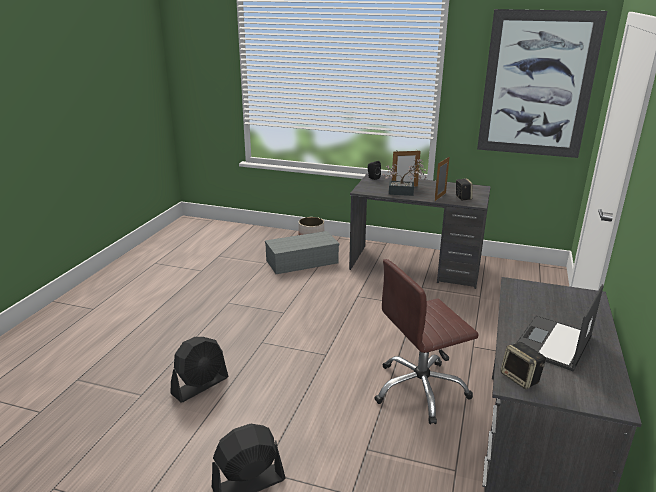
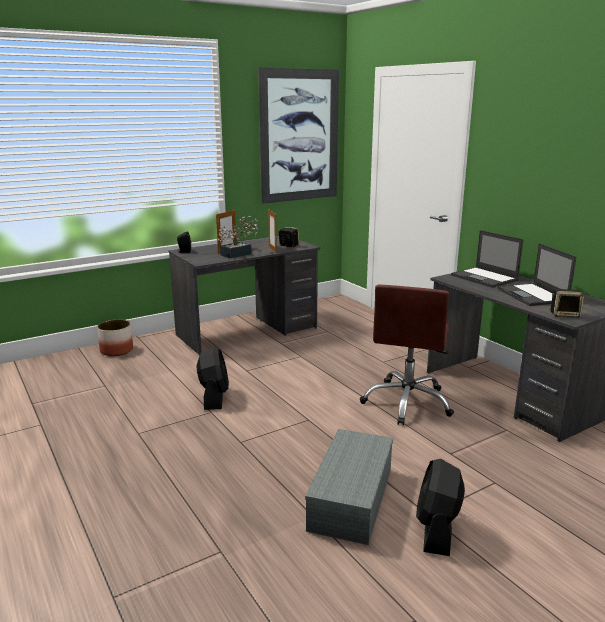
camera: 50 degrees left, 5 degrees down
(200, 385) = (260, 504): black fan -> black fan (214, 397)
(302, 261) = (141, 368): grey storage box -> grey storage box (350, 497)
(558, 302) = (485, 278): none -> laptop

